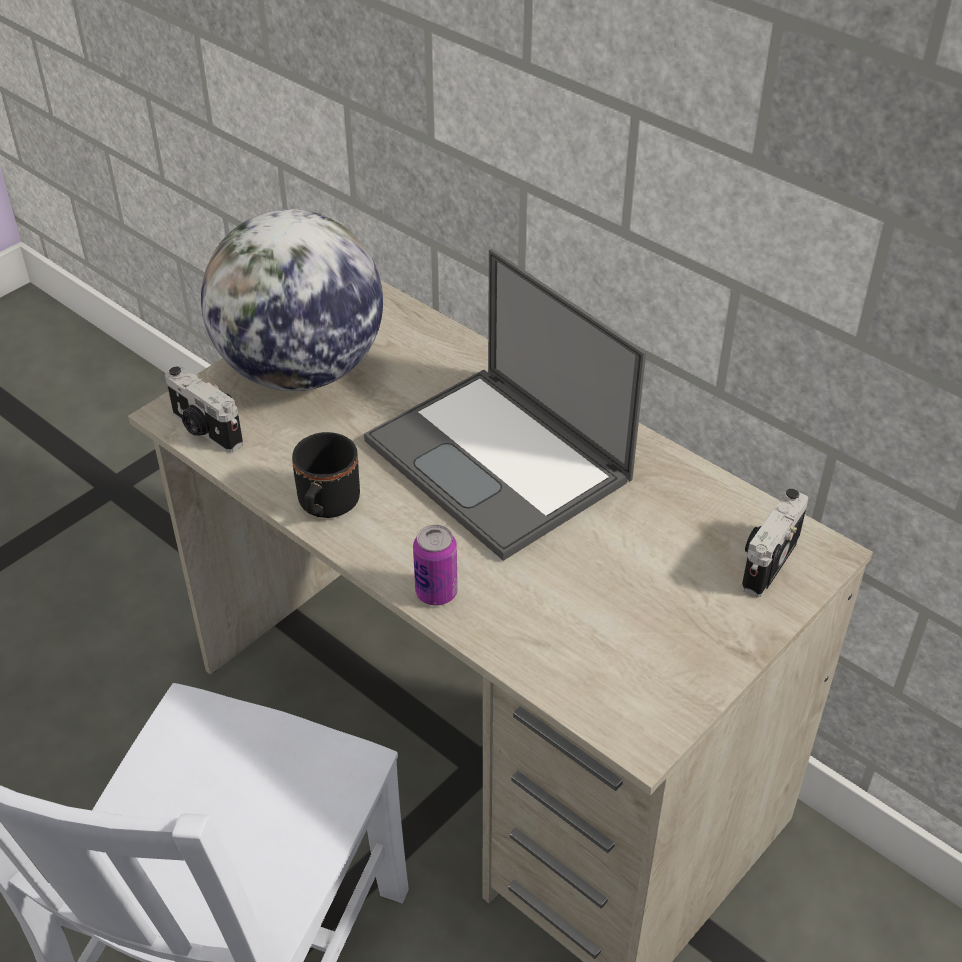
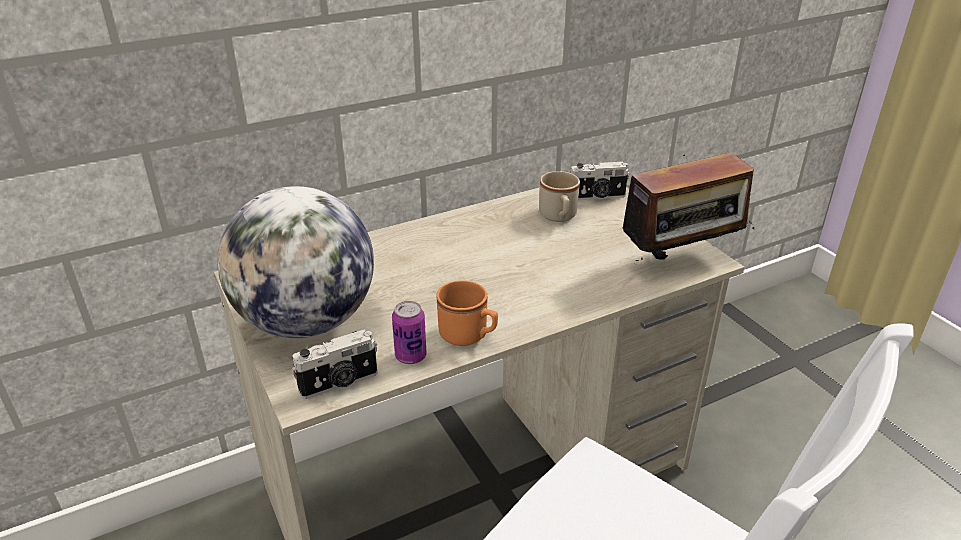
camera: 70 degrees left, 10 degrees down
(326, 507) = (469, 336): black mug -> orange mug
(436, 592) = (575, 305): can -> can (410, 356)
(500, 461) = (468, 258): laptop -> none
(623, 698) = (681, 260): none -> radio
(669, 528) = (559, 217): none -> beige mug
(767, 561) = (597, 197): camera -> camera turned 60 degrees counterclockwise

